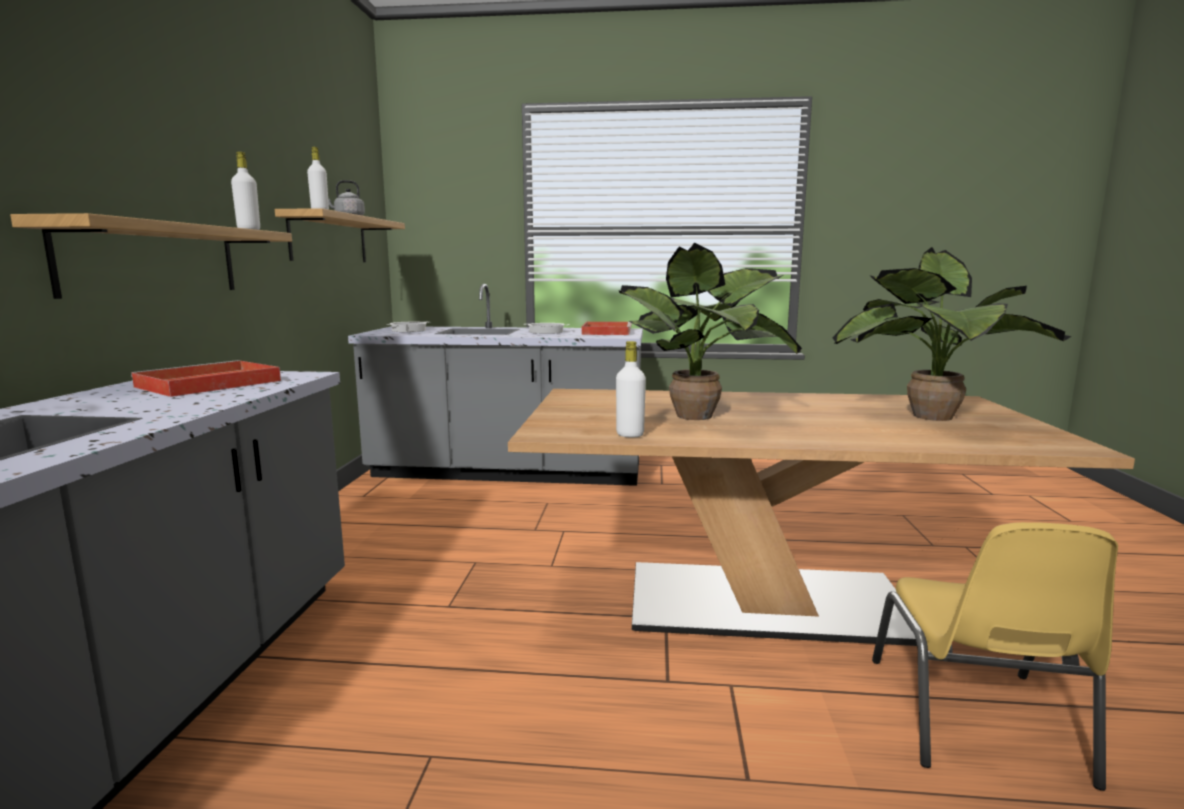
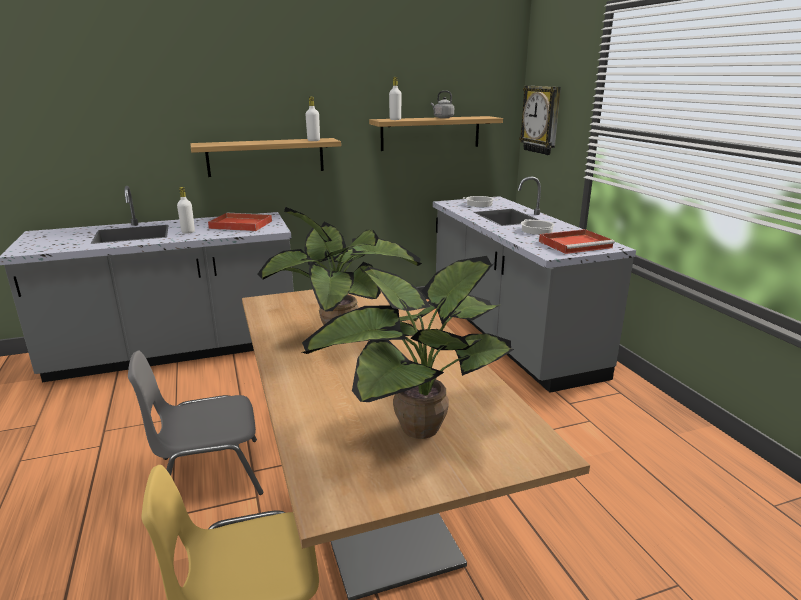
camera: 65 degrees right, 10 degrees up
(431, 228) = (541, 119): none -> wall clock
(630, 435) = (272, 321): white bottle -> white bottle (188, 232)
(653, 727) = (209, 474): none -> grey chair

